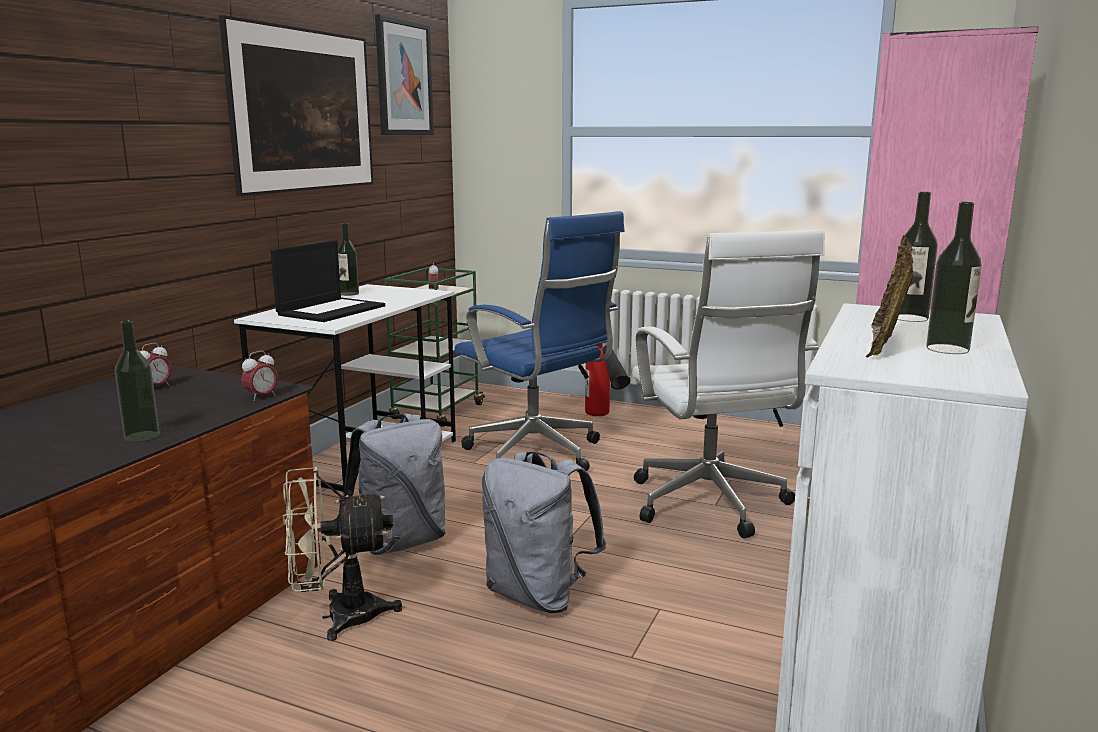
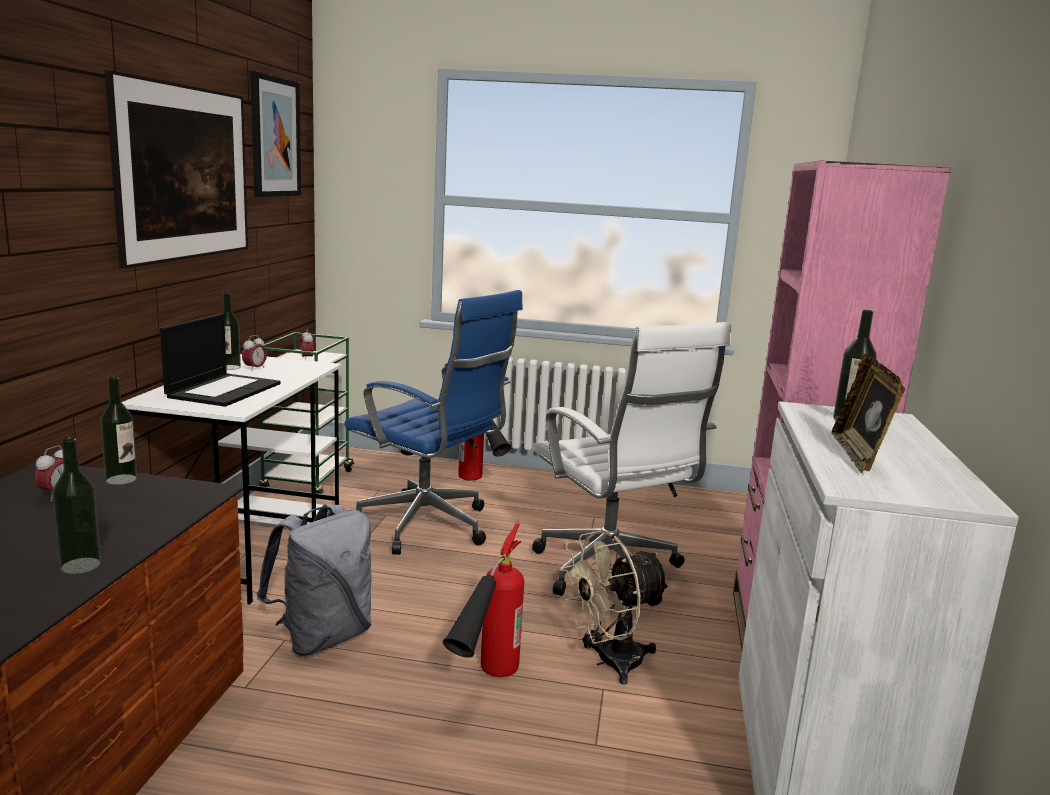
camera: 15 degrees left, 0 degrees up
(261, 397) = (193, 503): alarm clock -> alarm clock (254, 369)
(338, 617) = (285, 733): beige fan -> beige fan (609, 662)
(538, 595) = (484, 686): grey backpack -> fire extinguisher
(947, 349) = (911, 459): bottle -> bottle (121, 479)

